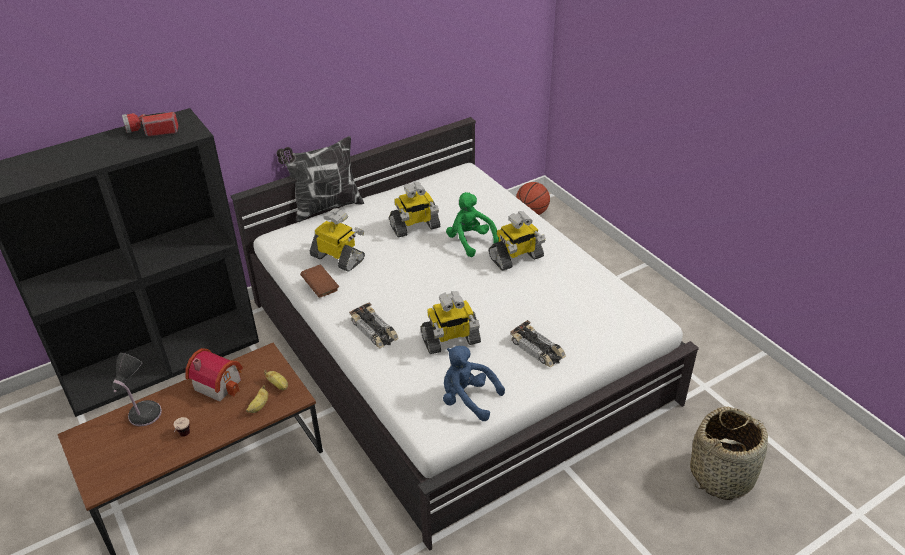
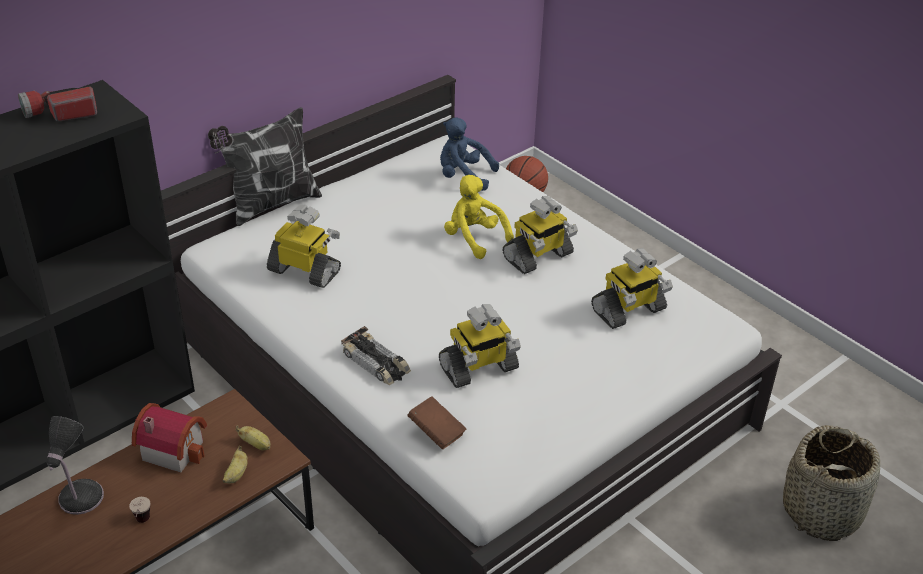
camera: 10 degrees left, 0 degrees up
(320, 288) = (291, 312): brown book -> brown book (436, 432)
(415, 227) = (397, 224): toy robot -> toy robot (628, 311)
(467, 399) = (517, 441): blue plush toy -> blue plush toy (463, 176)
(470, 241) = (474, 238): green plush toy -> yellow plush toy
(538, 349) = (591, 371): toy car -> none

